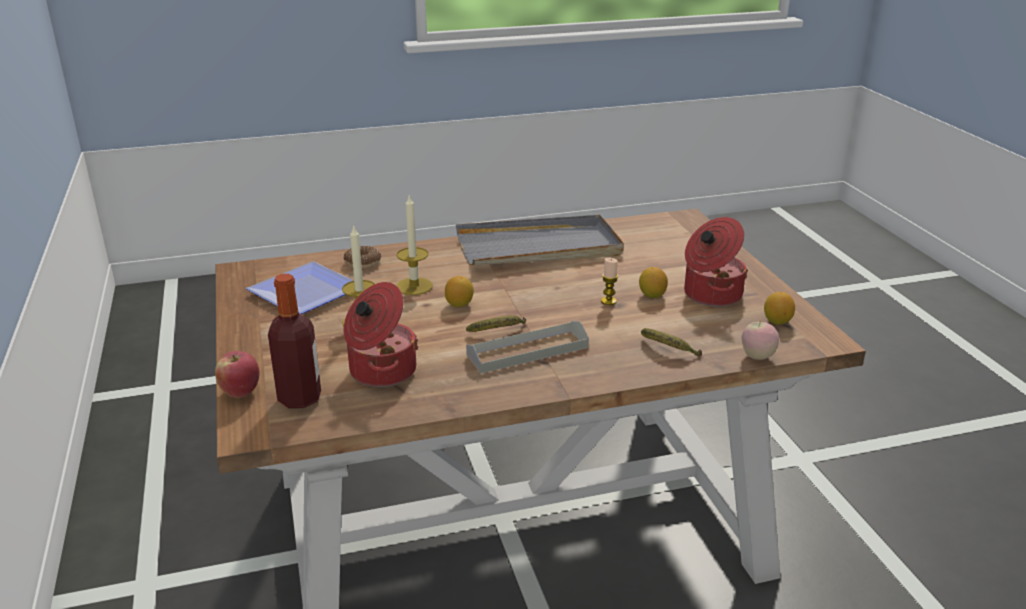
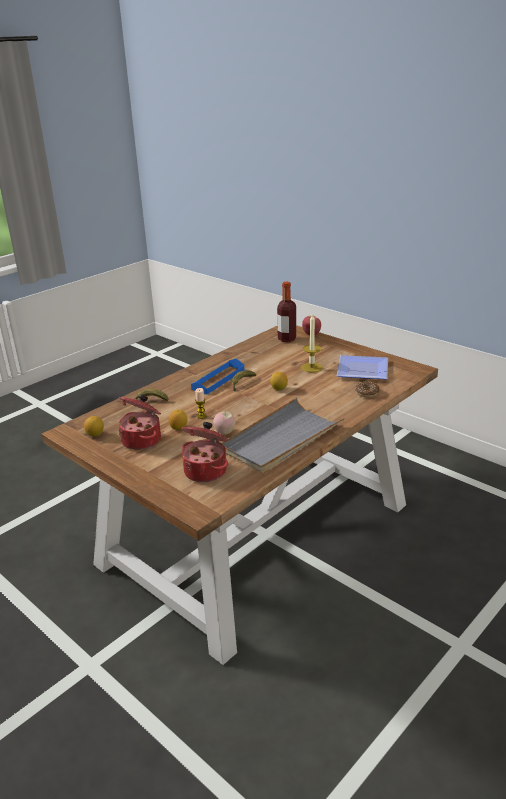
camera: 150 degrees right, 0 degrees up
(381, 371) = (271, 354): cooking pot -> cooking pot (206, 471)
(414, 286) = (316, 390): candle -> none
(527, 351) = (218, 379): grey tray -> blue tray
(757, 357) = (102, 411): apple -> apple (224, 432)

